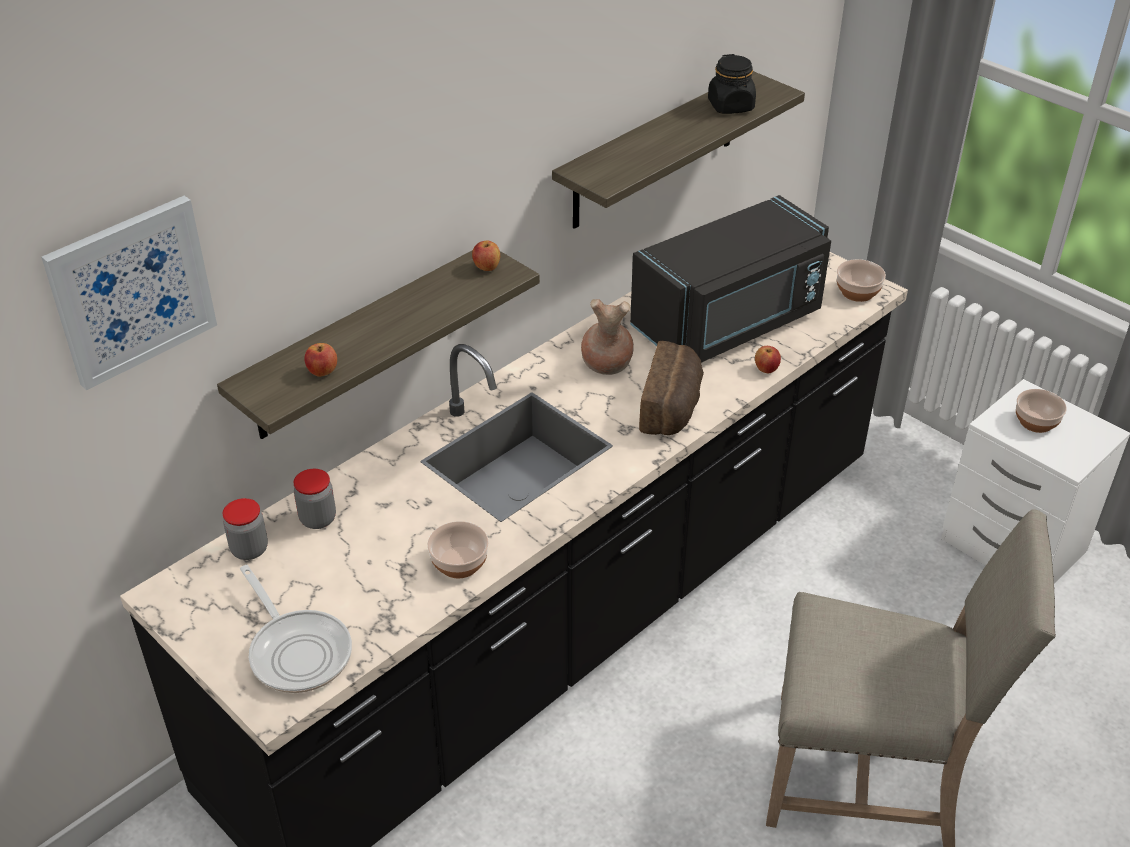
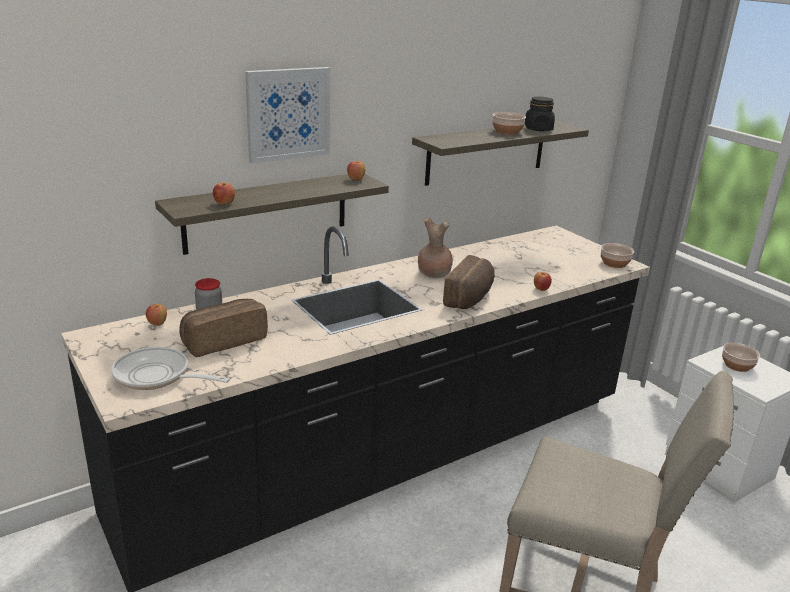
camera: 10 degrees right, 15 degrees down
(131, 290) = (99, 106): picture -> picture (288, 114)
(249, 549) = (157, 323): jar -> apple
(297, 651) = (157, 376): frying pan -> frying pan turned 135 degrees clockwise
(358, 564) = (223, 340): none -> bread
(459, 563) = (291, 350): bowl -> bowl (507, 132)
(731, 322) = (524, 266): black microwave -> none

